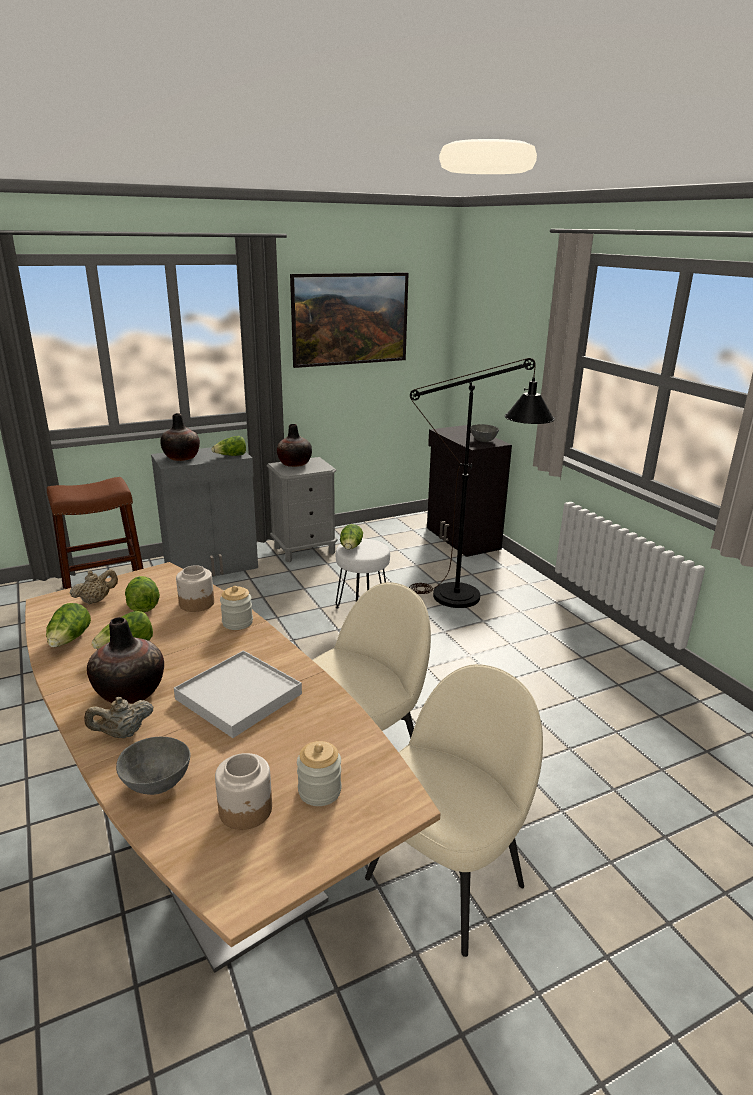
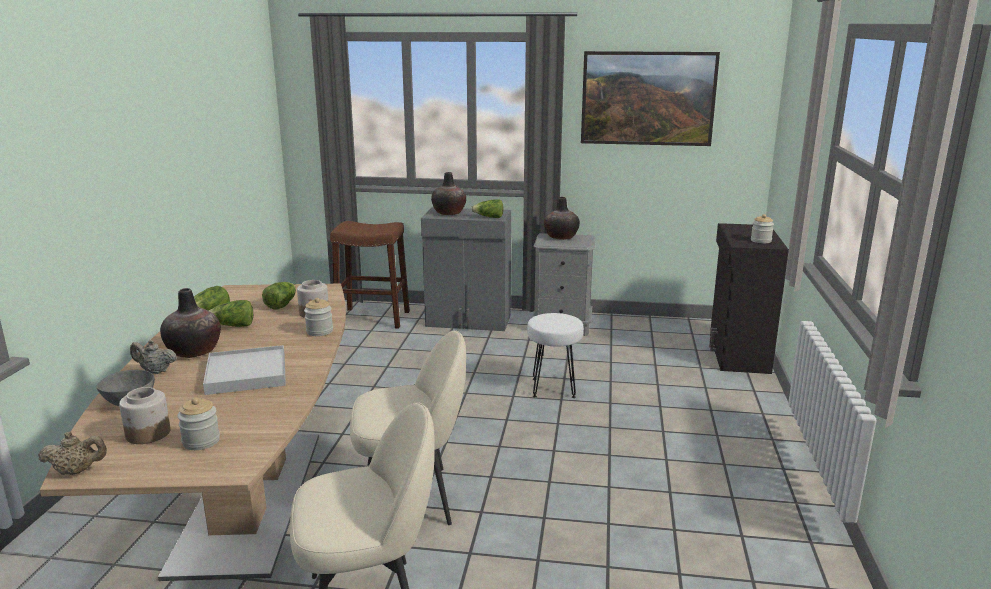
camera: 35 degrees right, 5 degrees down
(96, 600) = (259, 295): beige teapot -> beige teapot (77, 471)
(351, 548) = (544, 318): lettuce -> none
(469, 599) = (673, 408): black floor lamp -> none
(483, 440) = (761, 241): grey bowl -> jar

